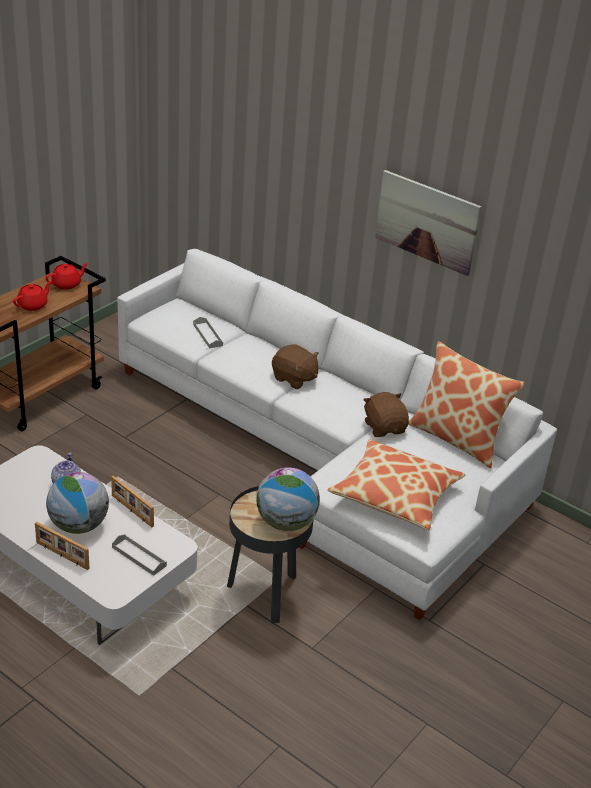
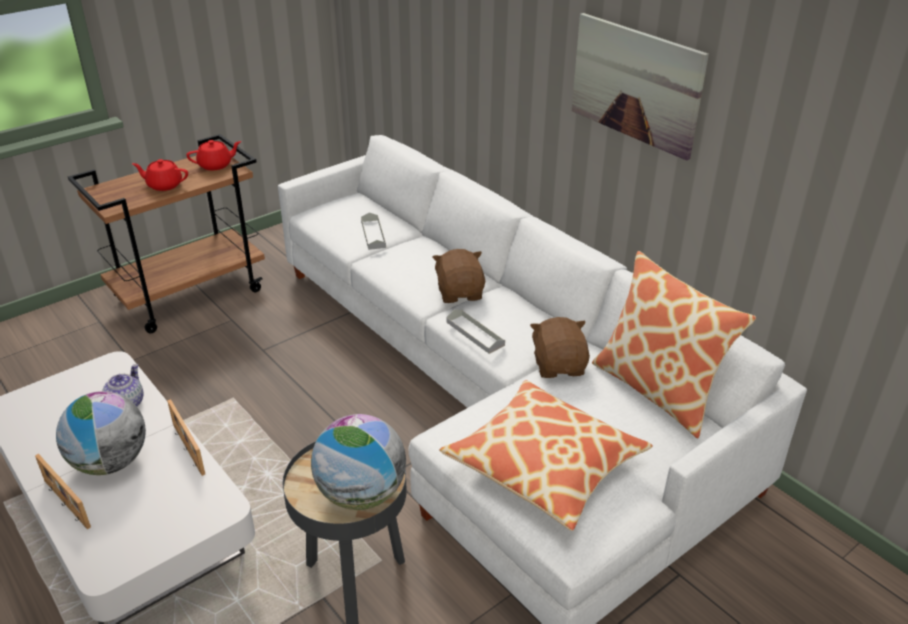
camera: 15 degrees right, 0 degrees up
(33, 305) = (164, 185): red teapot -> red teapot turned 135 degrees counterclockwise
(139, 556) = (164, 517): grey tray -> grey tray (475, 333)
(294, 379) = (460, 293): brown plush toy -> brown plush toy turned 150 degrees counterclockwise

